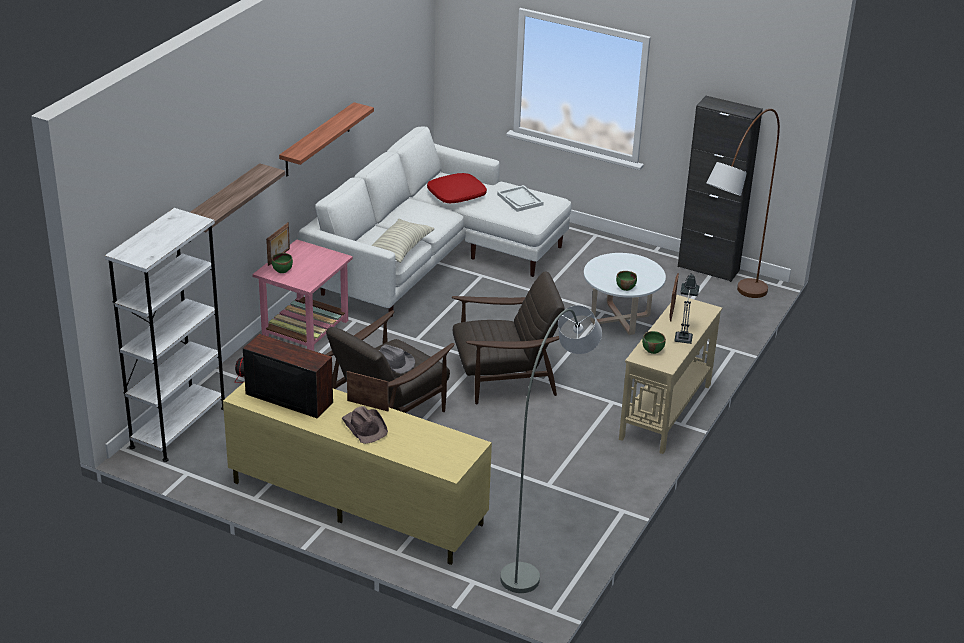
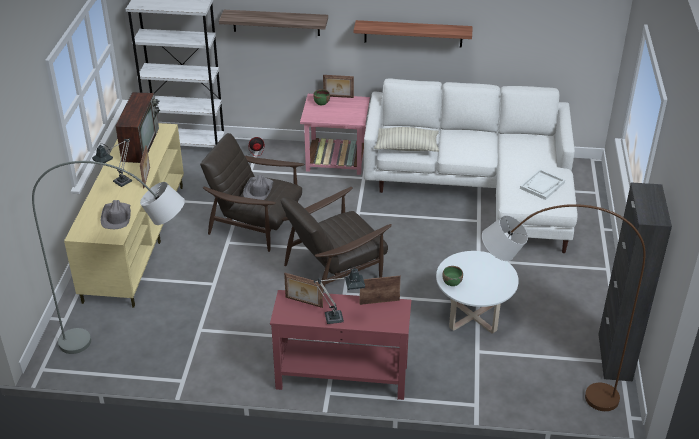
camera: 70 degrees right, 5 degrees up
(365, 427) = (119, 183): brown hat -> table lamp
(434, 439) = (116, 217): none -> grey hat
(456, 195) = (518, 152): red pillow -> none
(504, 377) = (335, 270): brown armchair -> brown armchair turned 90 degrees clockwise
(653, 350) = (303, 302): green bowl -> picture frame
(665, 412) = (341, 377): beige console table -> red console table

